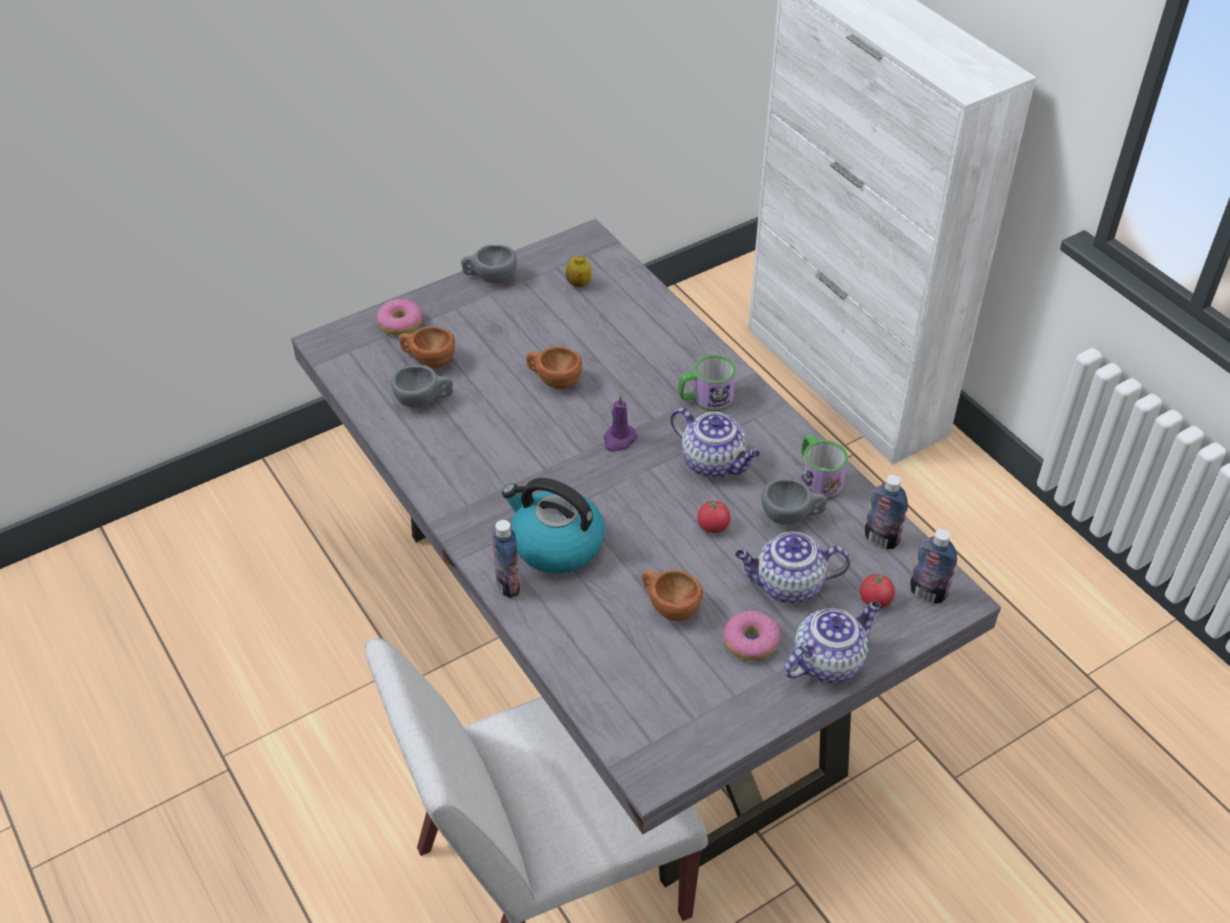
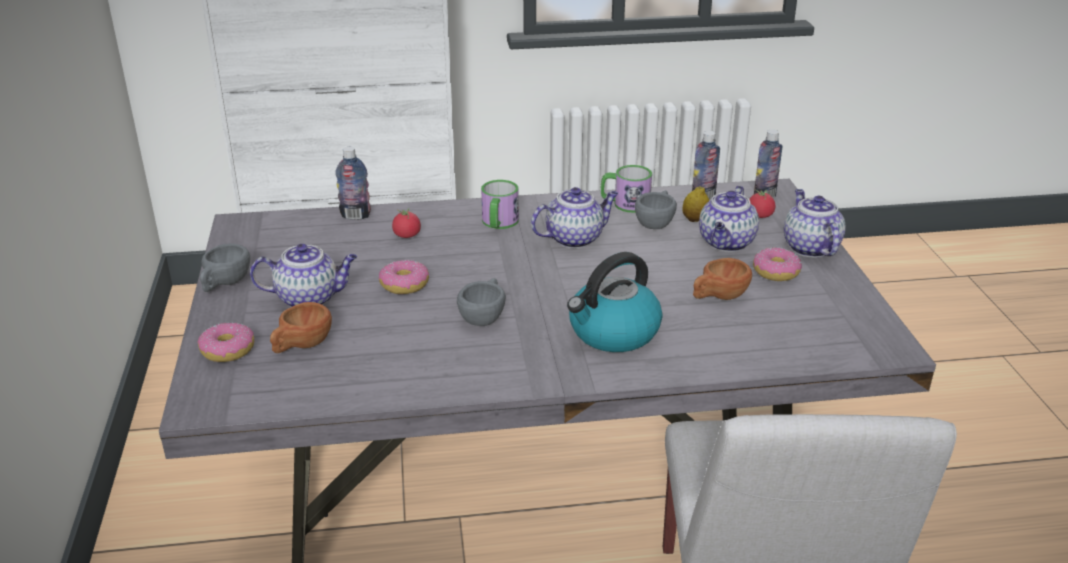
camera: 65 degrees left, 15 degrees down
(424, 400) = (358, 361): grey cup -> grey cup (484, 317)
(497, 334) = (309, 298): none -> teapot
(508, 585) = (646, 370): bottle -> bottle (355, 215)
(553, 380) = (405, 284): brown cup -> donut
(578, 283) = (292, 242): lemon -> lemon (694, 219)
(619, 440) = (511, 272): purple candle -> none
(713, 526) = (644, 256): tomato -> tomato (407, 235)

